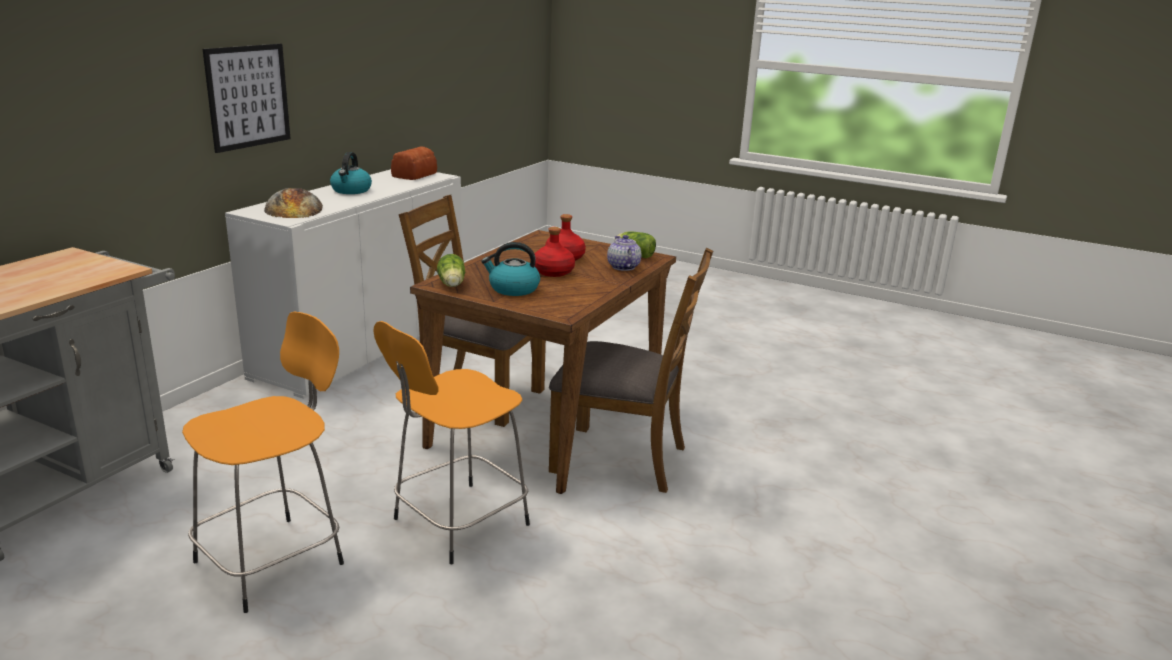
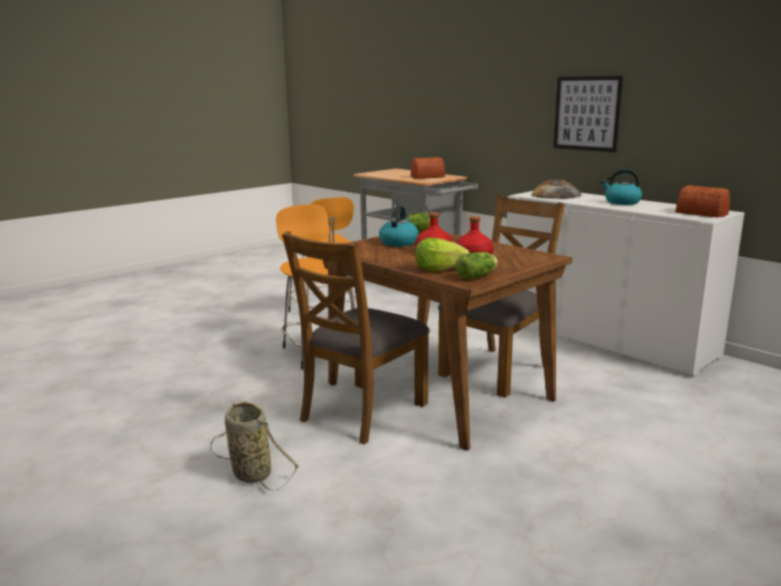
camera: 110 degrees right, 5 degrees down
(58, 270) = (426, 177): none -> bread
(622, 267) = (438, 270): teapot -> lettuce
(781, 496) = (250, 472): none -> basket

